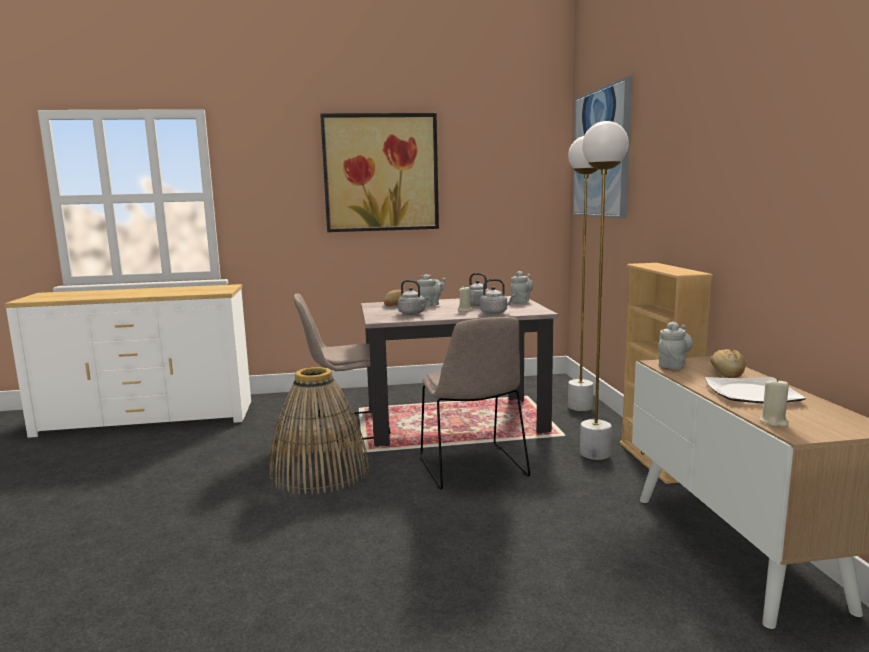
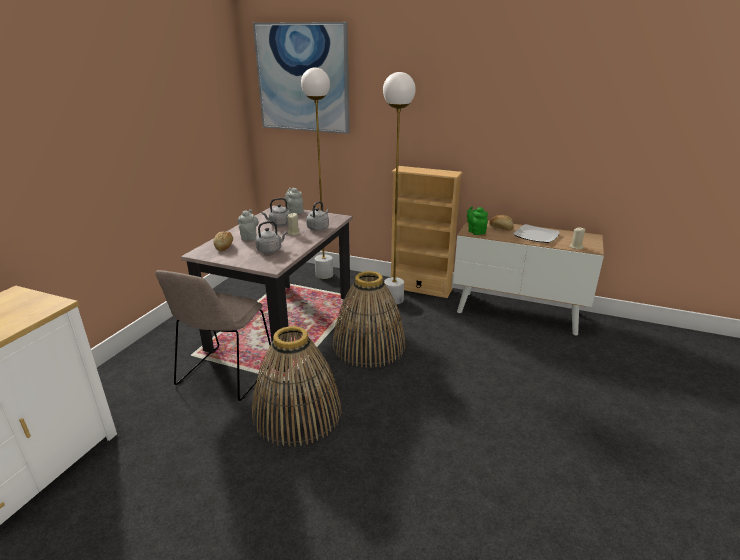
camera: 60 degrees left, 15 degrees up
(381, 173) = (112, 106): picture -> none
(473, 469) = (369, 345): beige chair -> basket
(673, 365) = (475, 231): grey teapot -> green teapot

